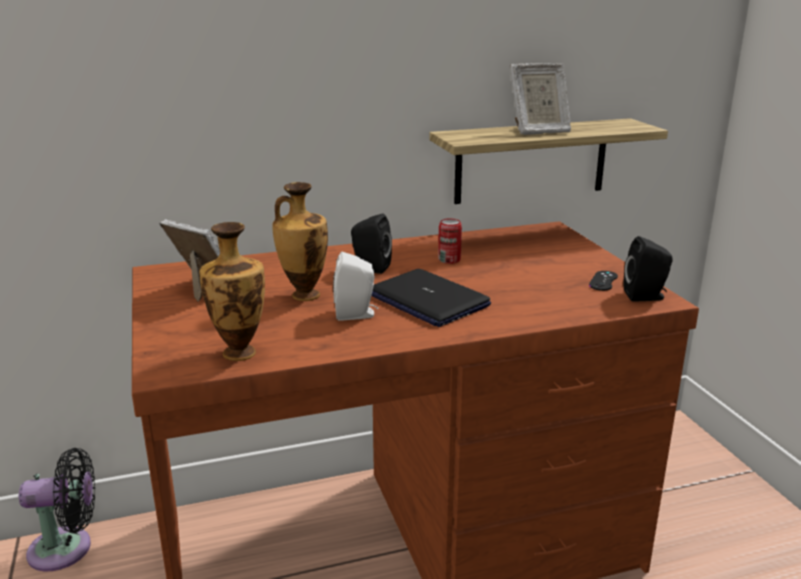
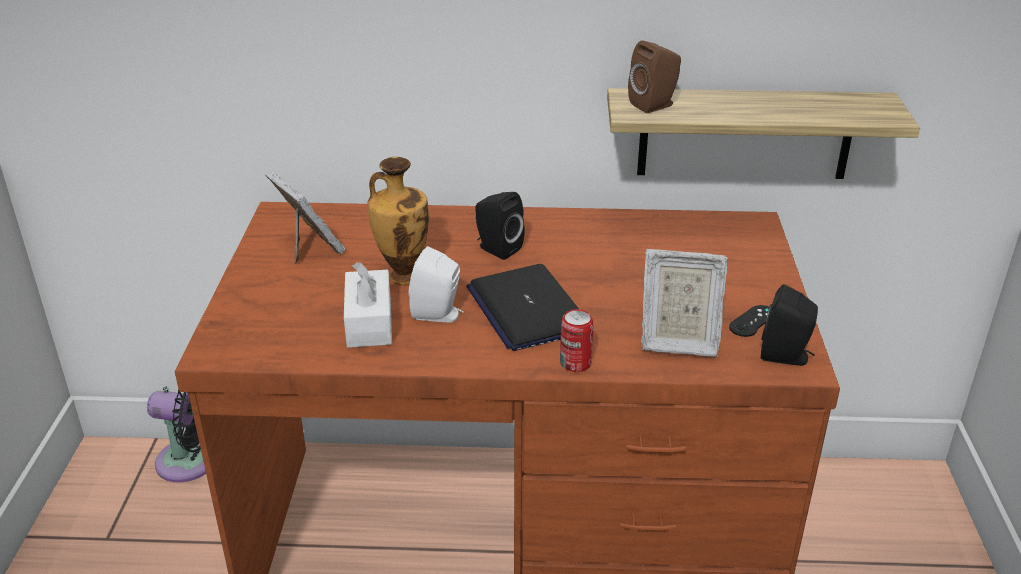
camera: 20 degrees right, 10 degrees up
(239, 352) = (295, 340): vase -> none
(298, 328) = (369, 322): none -> white tissue box
(449, 260) = (594, 253): can -> can (575, 363)
(476, 136) = (655, 105): none -> brown speaker
(538, 131) = (741, 106): picture frame -> picture frame (677, 341)

